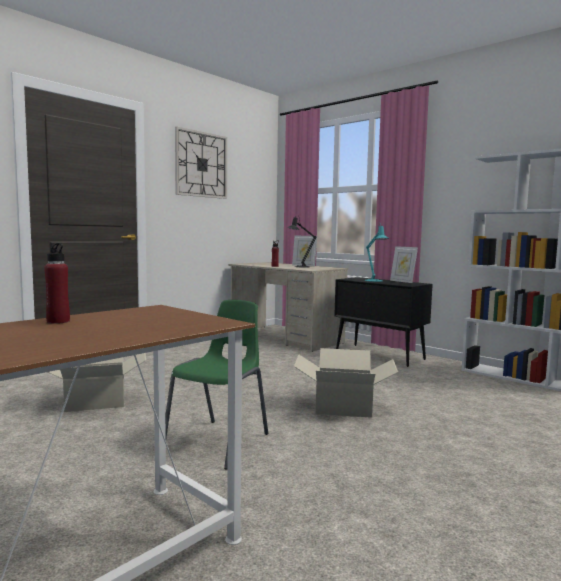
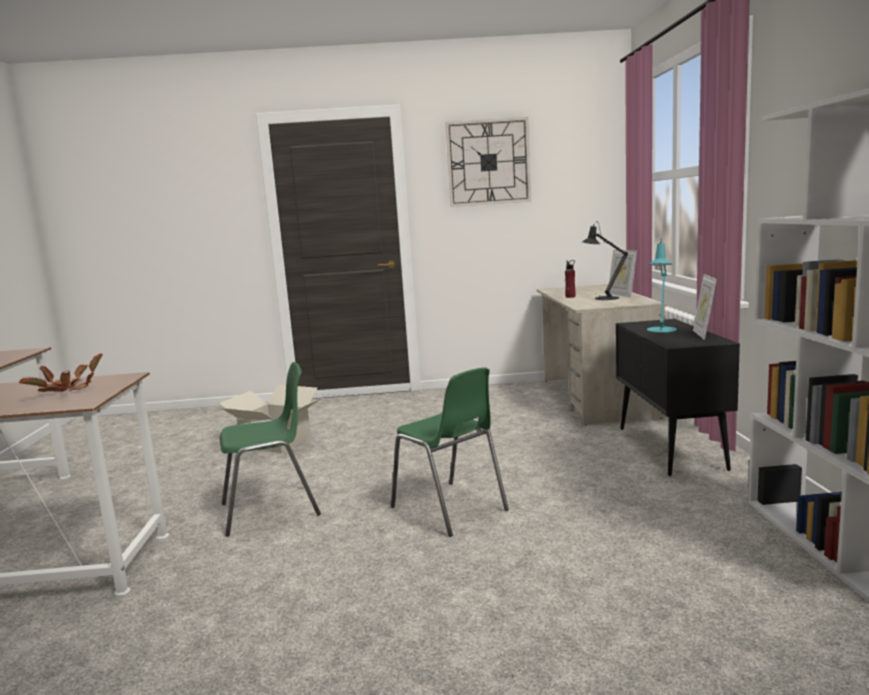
camera: 45 degrees right, 5 degrees up
(58, 321) = (31, 385): red bottle -> none
(146, 320) = (66, 391): none -> potted plant
(343, 407) = (450, 509): cardboard box -> green chair

